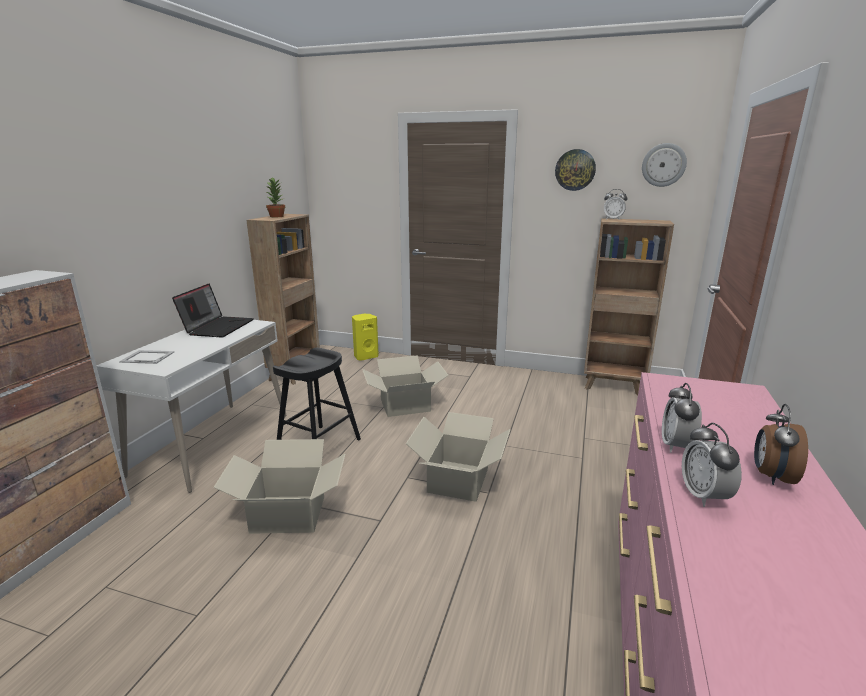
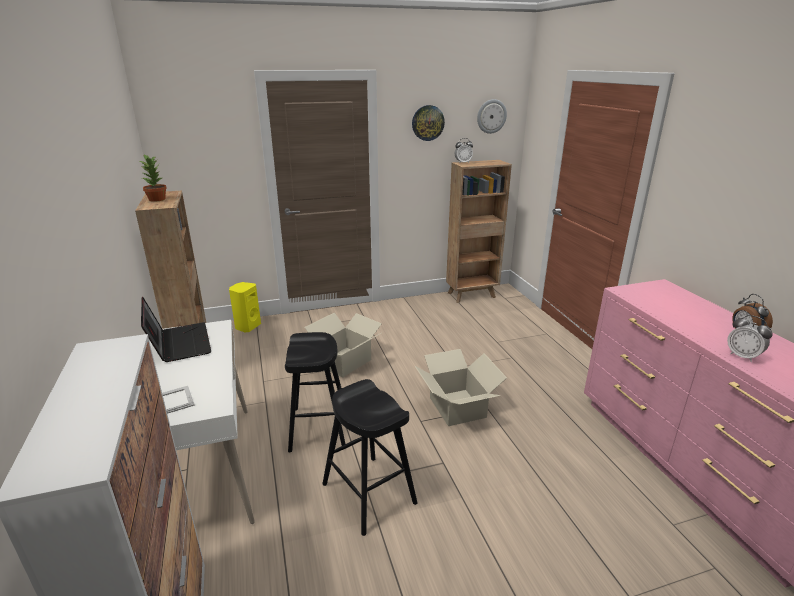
camera: 35 degrees left, 5 degrees up
(288, 513) = (369, 493): cardboard box -> black stool
(676, 446) = (693, 332): alarm clock -> none

